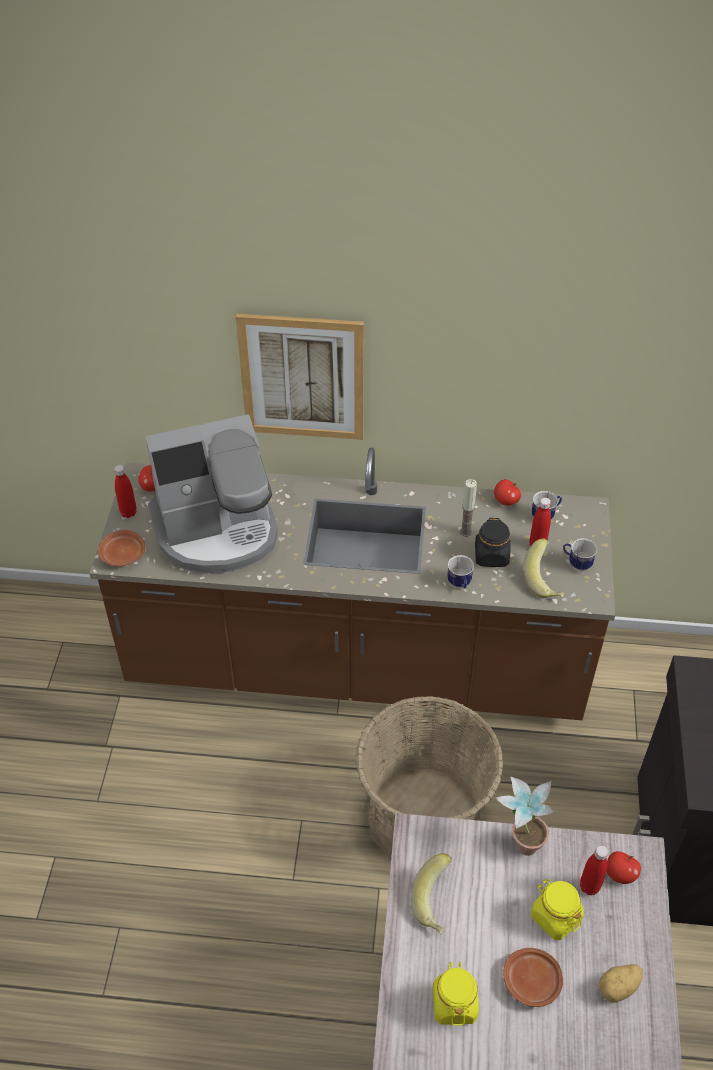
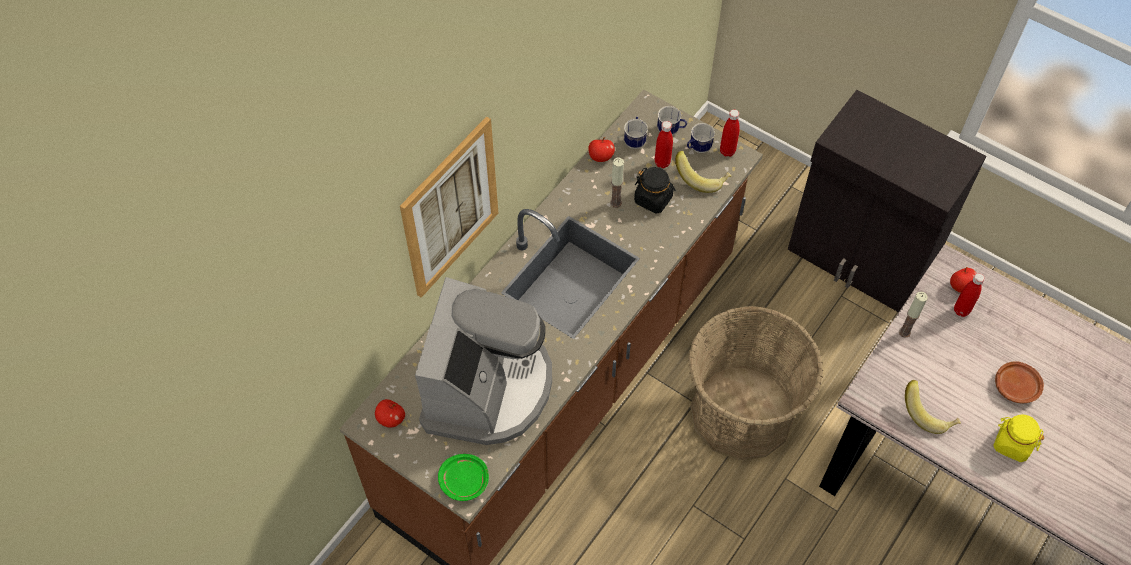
camera: 60 degrees left, 10 degrees up
(123, 555) = (464, 481): brown plate -> green plate
(128, 512) = (412, 454): red bottle -> red bottle (727, 151)
(460, 585) = (670, 237): mug -> mug (671, 131)
(520, 841) = (904, 332): potted plant -> candle
(555, 917) = (974, 344): yellow jar -> none
(619, 988) = (1043, 337): potato -> none

